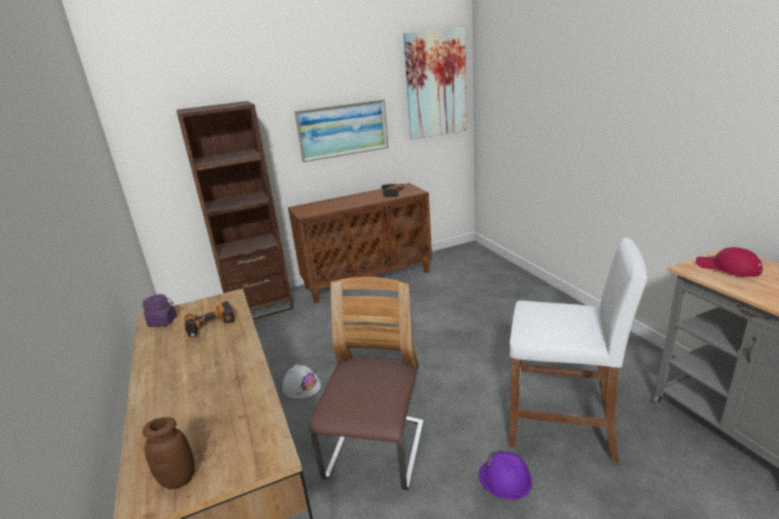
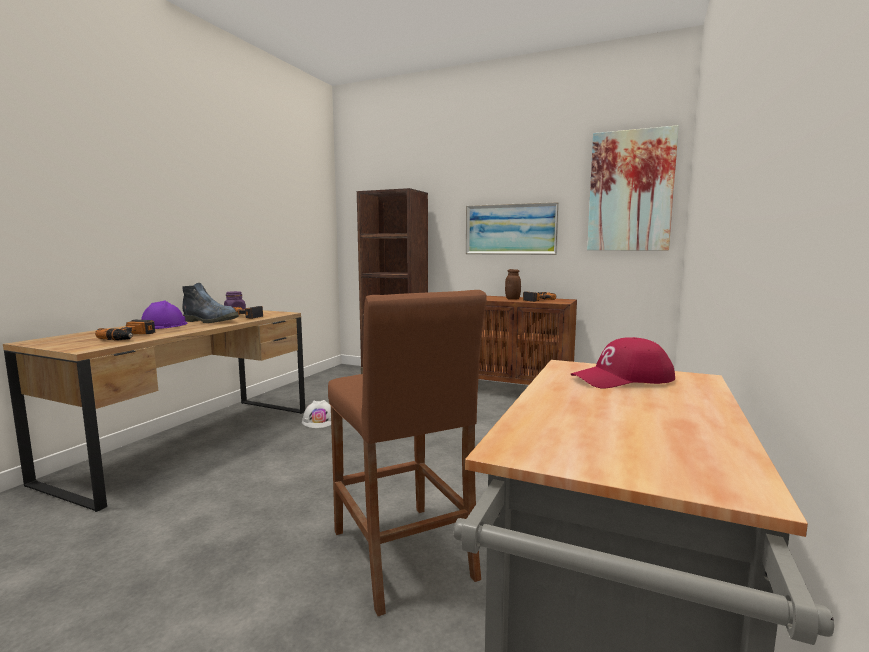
camera: 45 degrees right, 15 degrees down
(178, 479) = (56, 341): brown jar -> brown jar (512, 299)
(208, 347) = (211, 321): none -> boot
(234, 414) = (131, 337): none -> power drill
(376, 452) = (268, 473): chair -> none
(504, 478) = (283, 544): purple hard hat -> purple hard hat (164, 325)
(562, 427) = (402, 554): white stool -> brown stool
(727, 268) = (623, 379): red cap -> red cap turned 105 degrees counterclockwise

